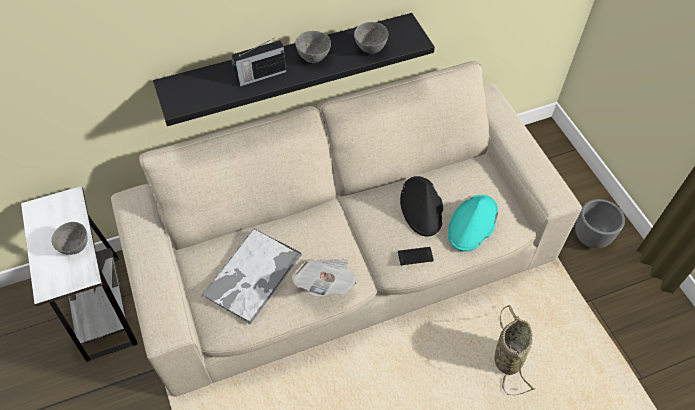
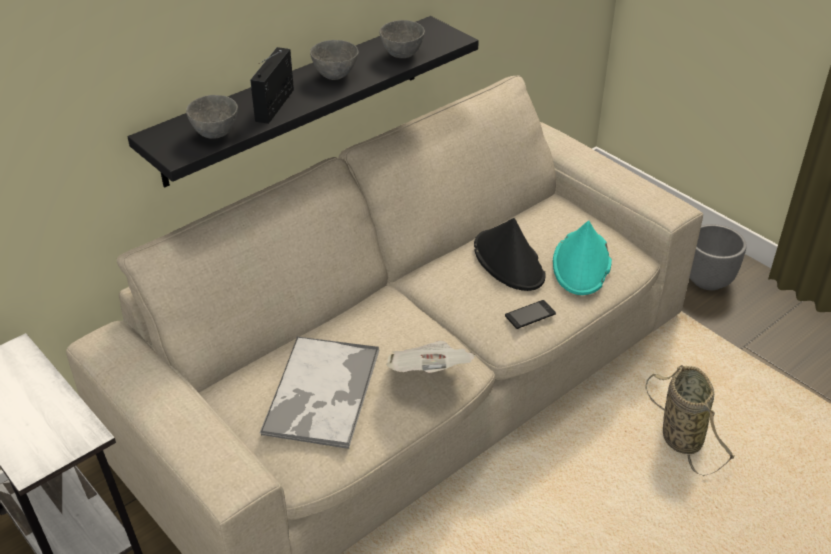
camera: 20 degrees left, 15 degrees down
(76, 247) = (54, 405): grey bowl -> grey bowl (216, 134)
(260, 76) = (275, 104): radio -> radio turned 150 degrees clockwise

